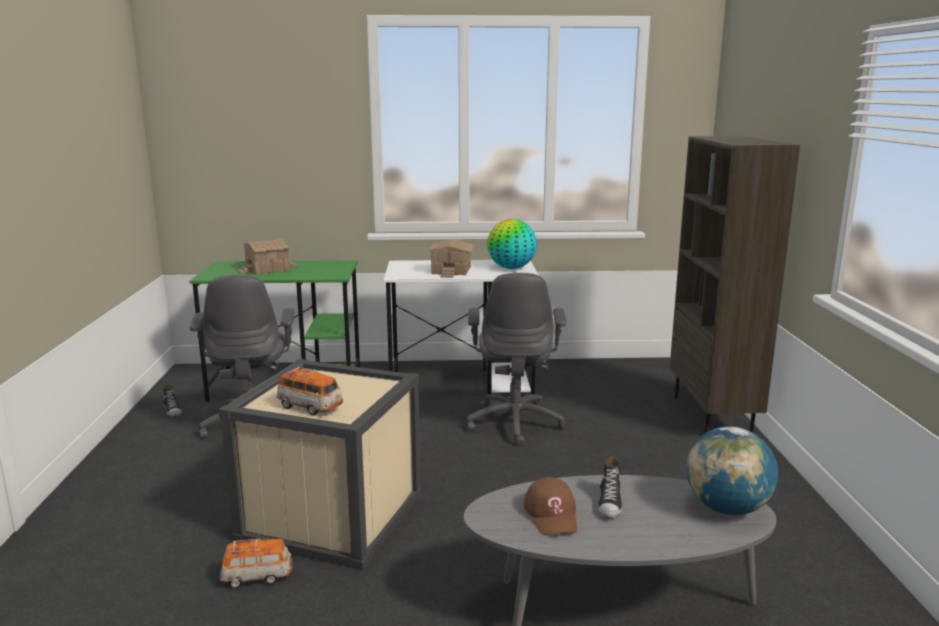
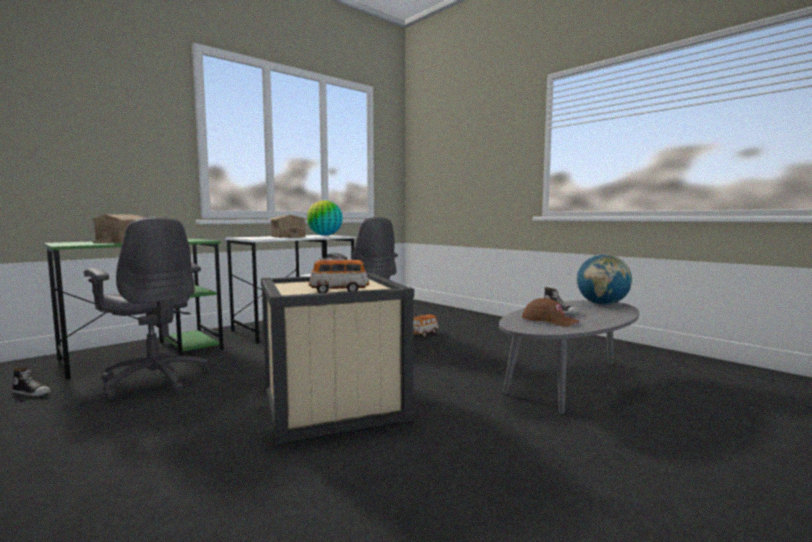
camera: 40 degrees left, 10 degrees down
(257, 577) = (342, 454): toy car -> toy car (424, 334)
(713, 416) = (459, 313): brown bookcase -> none

